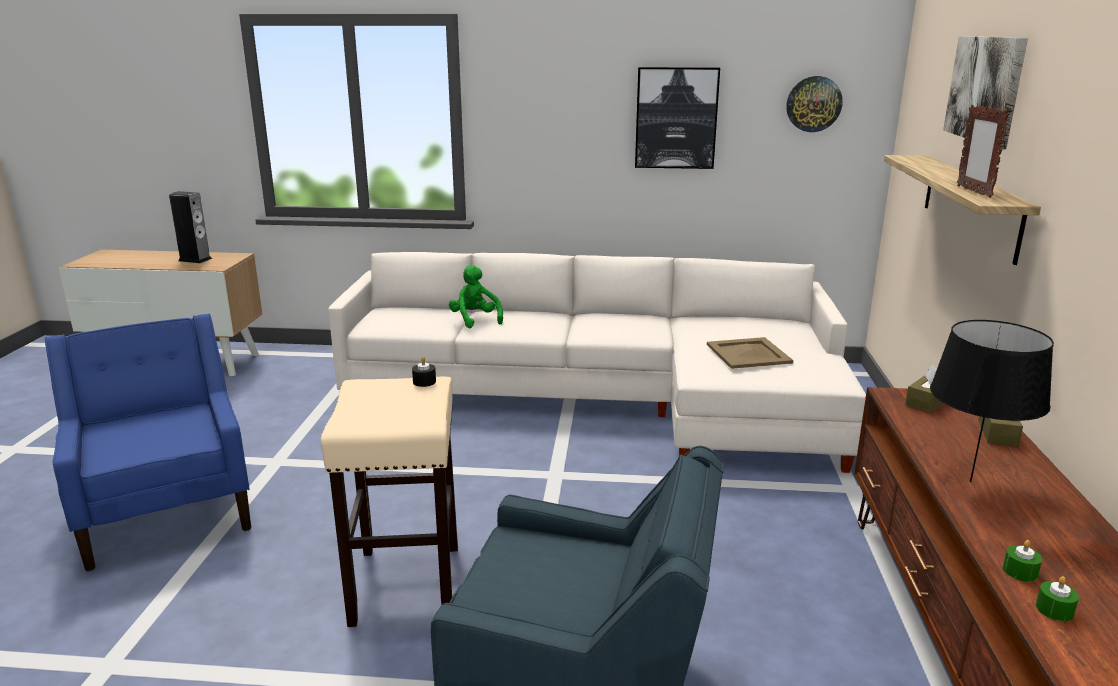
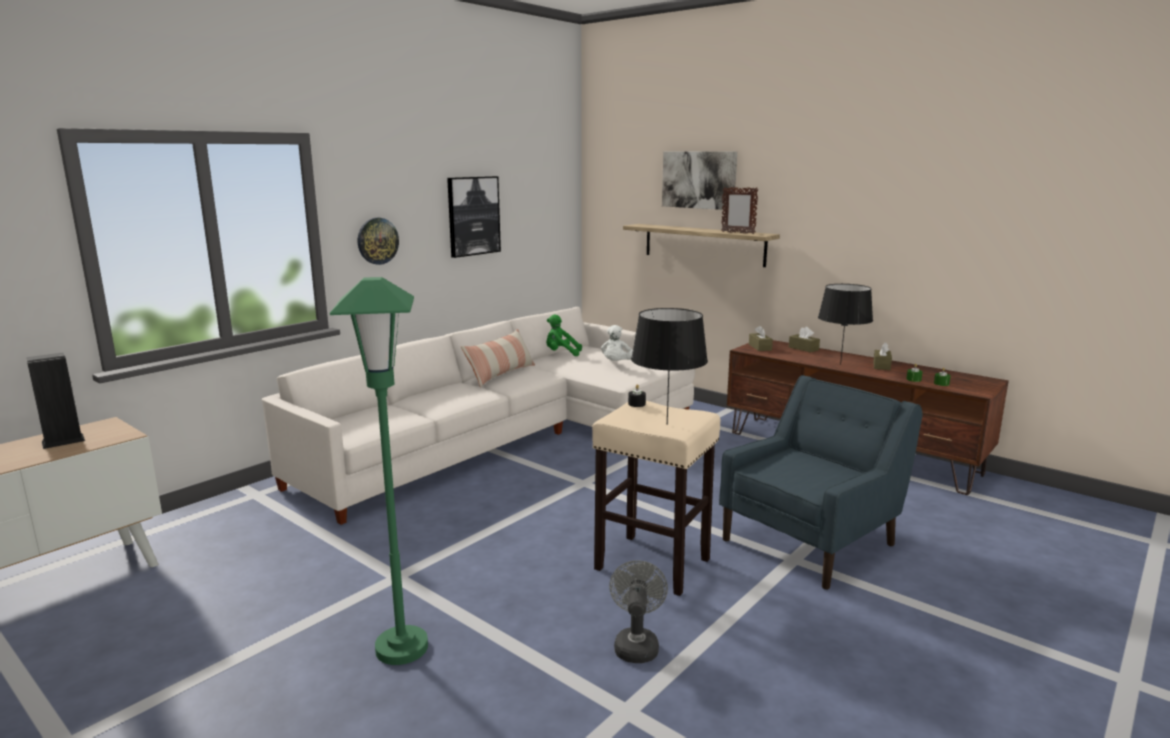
camera: 55 degrees left, 5 degrees down
(167, 509) = (402, 647): blue armchair -> green floor lamp
(229, 630) = (636, 644): none -> grey fan
(368, 413) = (667, 424): none -> black table lamp
(475, 320) = (421, 404): green plush toy -> green plush toy (561, 353)
(611, 319) = (501, 374): none -> pillow
(747, 353) = (617, 364): beige tray -> white plush toy
(813, 104) = (544, 199): wall clock -> wall clock (377, 241)
(1046, 521) = (881, 365): none -> brown tissue box

